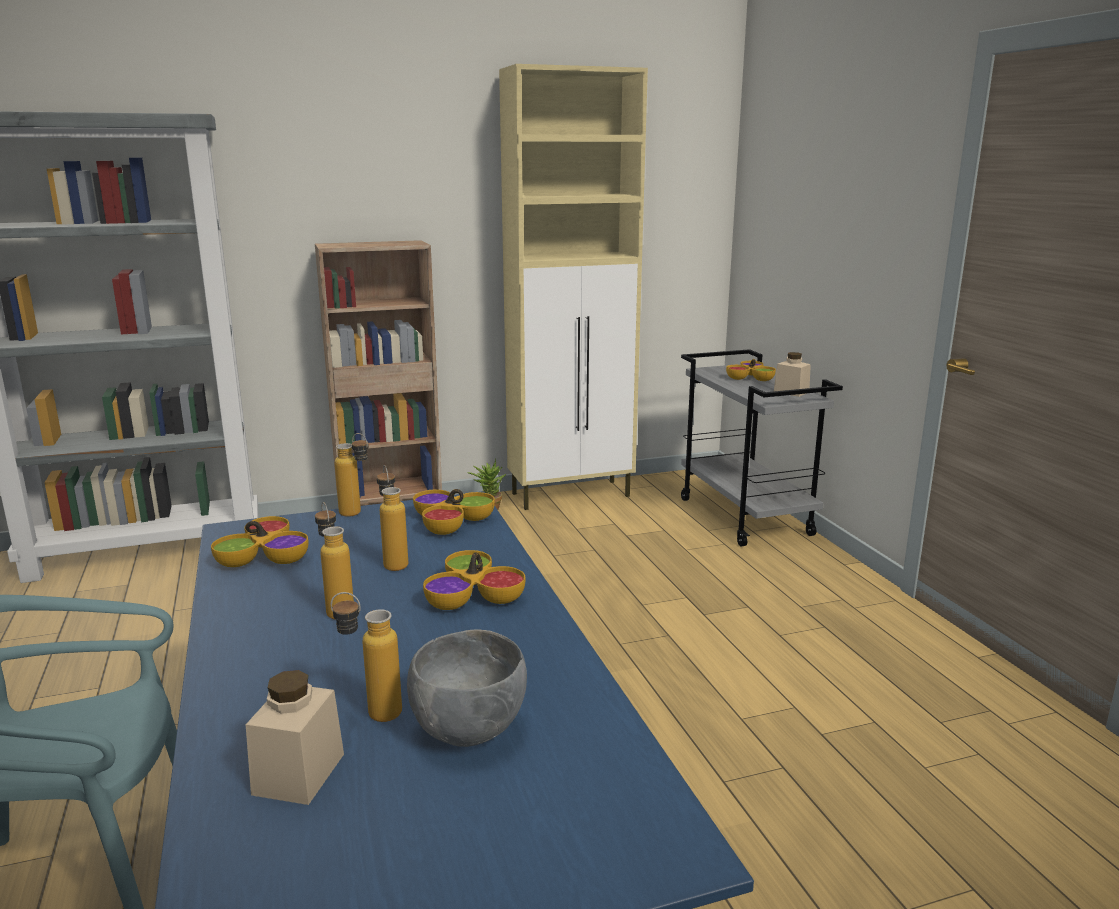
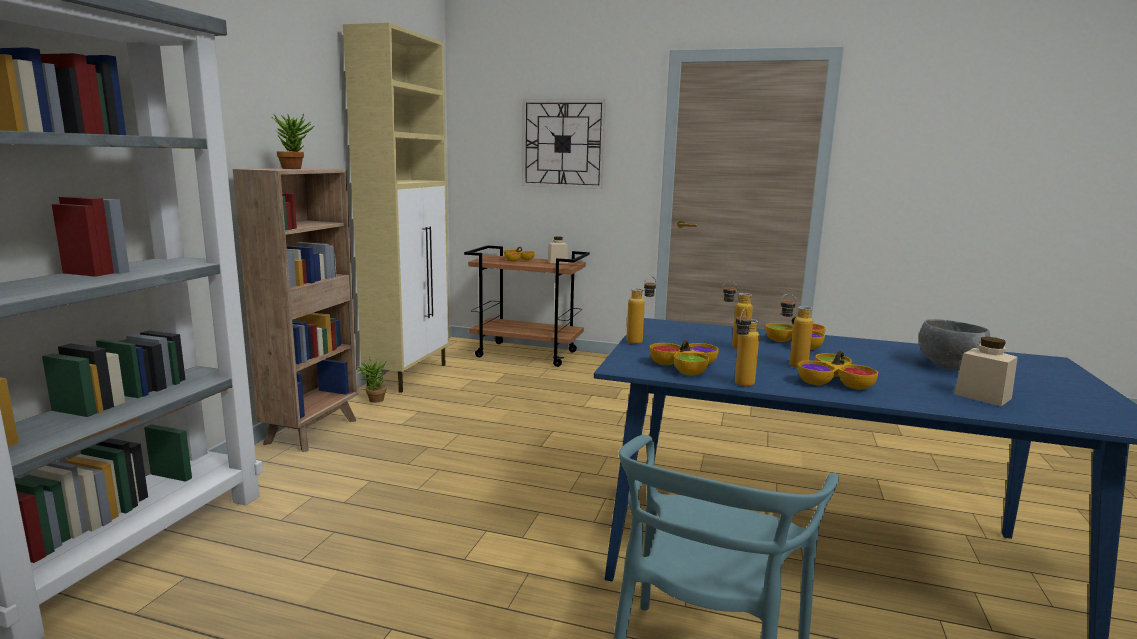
camera: 55 degrees left, 5 degrees down
(369, 244) = (295, 168): none -> potted plant
(371, 713) = (925, 377): bottle -> bottle (741, 385)
(451, 521) = (684, 329): bowl -> bowl (833, 382)
(746, 517) = (528, 354): grey cart -> brown cart
(835, 206) = (563, 144): none -> wall clock

